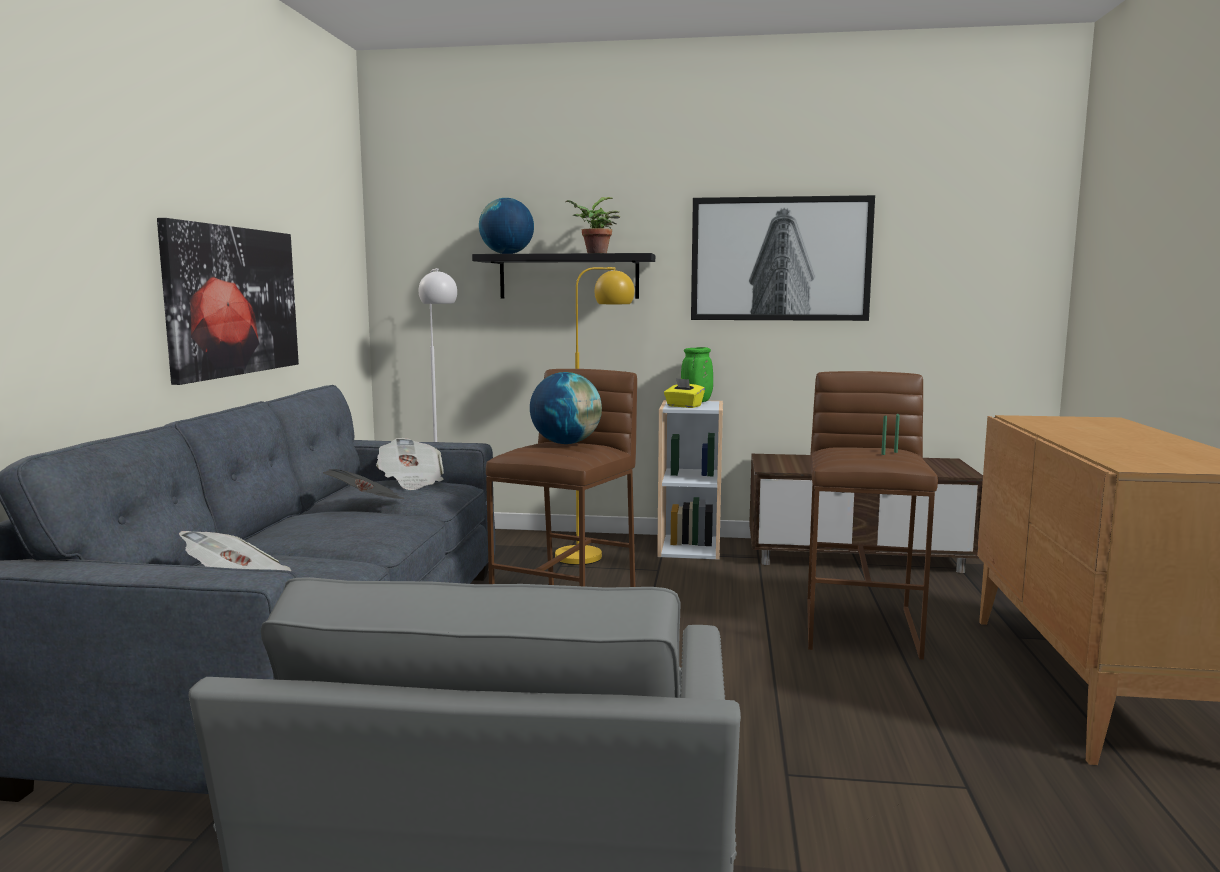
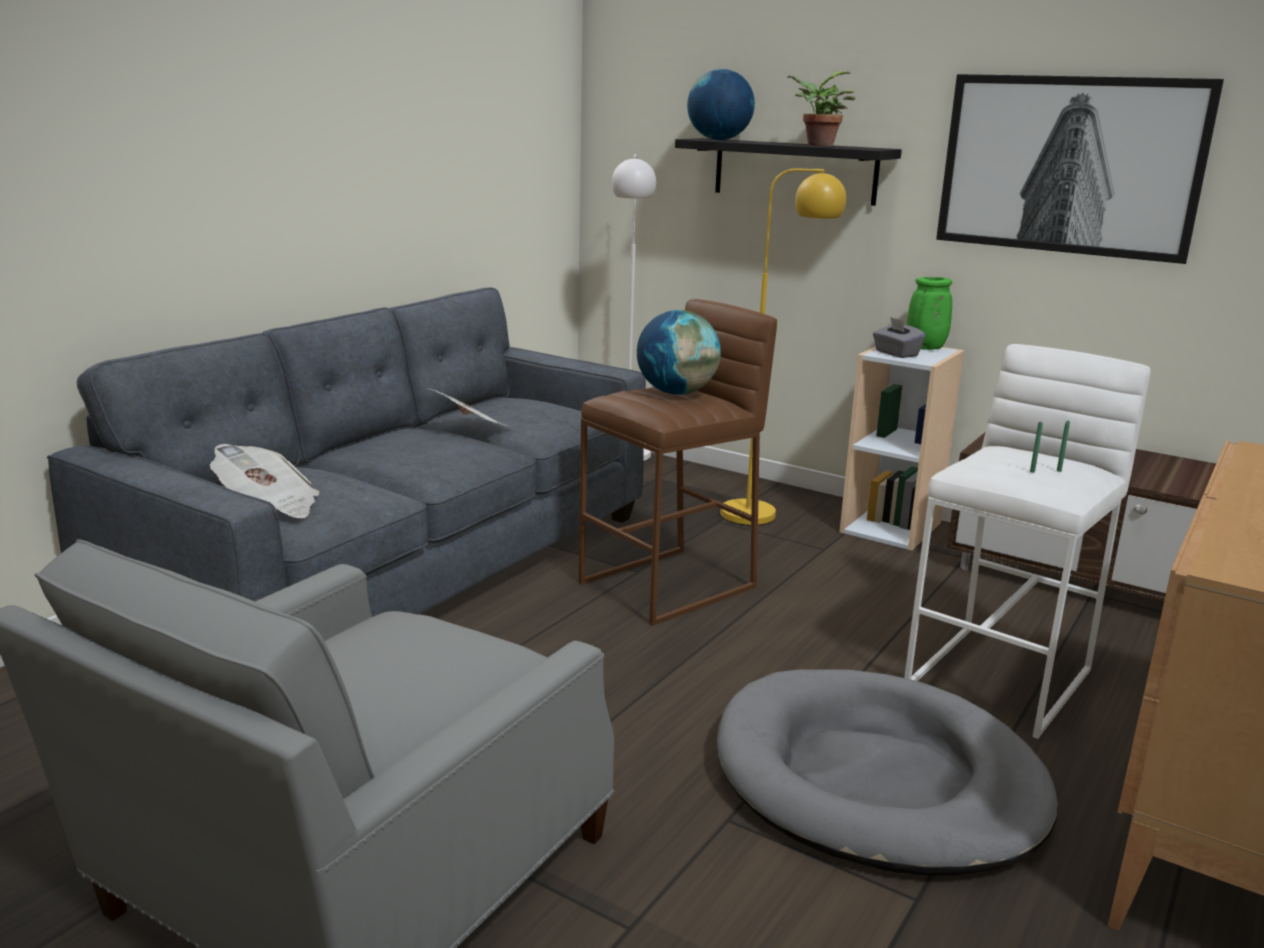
camera: 25 degrees right, 10 degrees up
(233, 301) = (377, 197): picture -> none
(411, 482) = (543, 406): newspaper -> none
(683, 406) = (896, 353): yellow tissue box -> grey tissue box
(857, 714) = (877, 780): none -> grey dog bed
(862, 628) = (1001, 679): brown stool -> white stool

